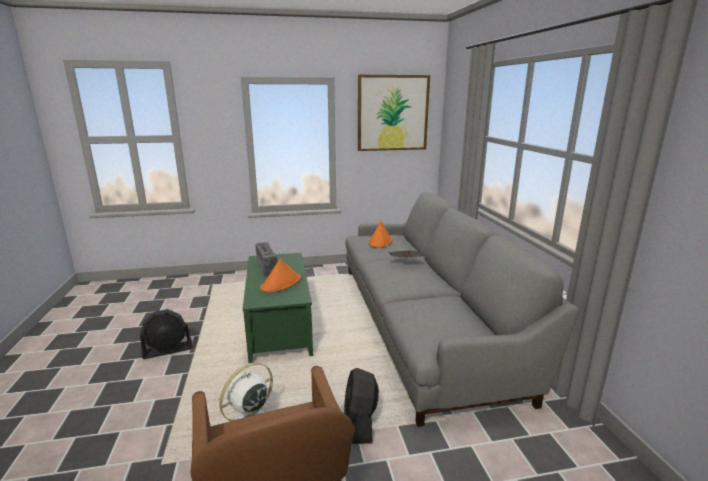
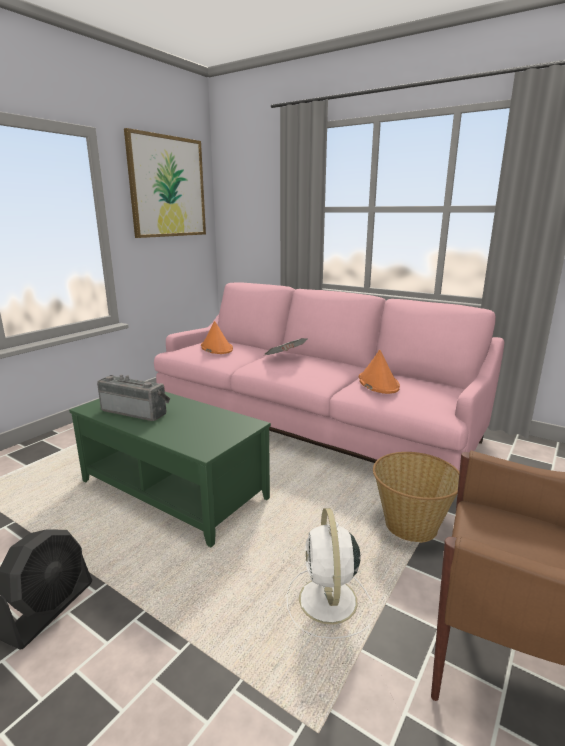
camera: 45 degrees left, 0 degrees up
(281, 283) = (192, 420): orange hat -> orange hat (378, 383)
(360, 422) = (411, 525): black fan -> basket
(422, 322) = (312, 420): grey sofa -> pink sofa

